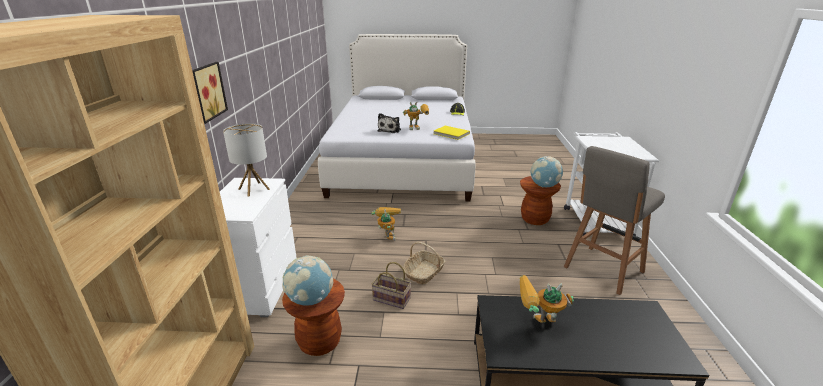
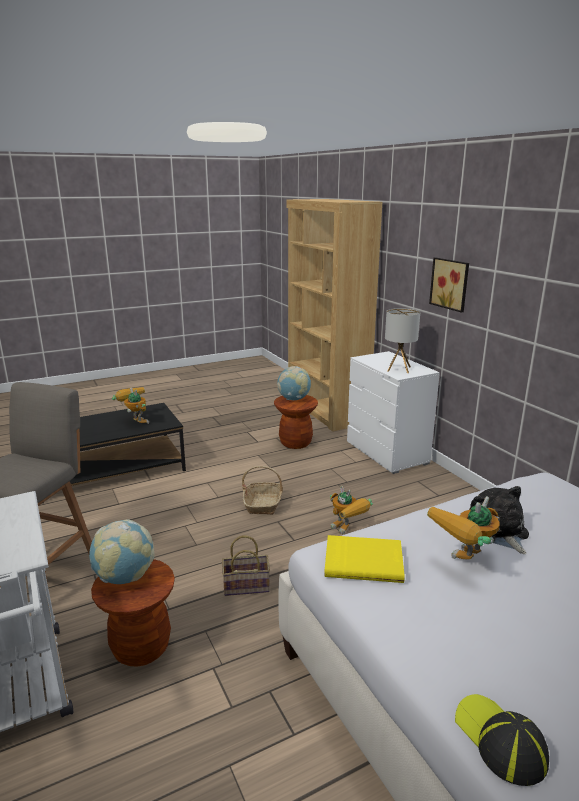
camera: 150 degrees right, 5 degrees down
(390, 299) = (273, 475): basket -> basket (247, 585)
(537, 324) = (135, 421): toy robot -> toy robot turned 105 degrees counterclockwise

